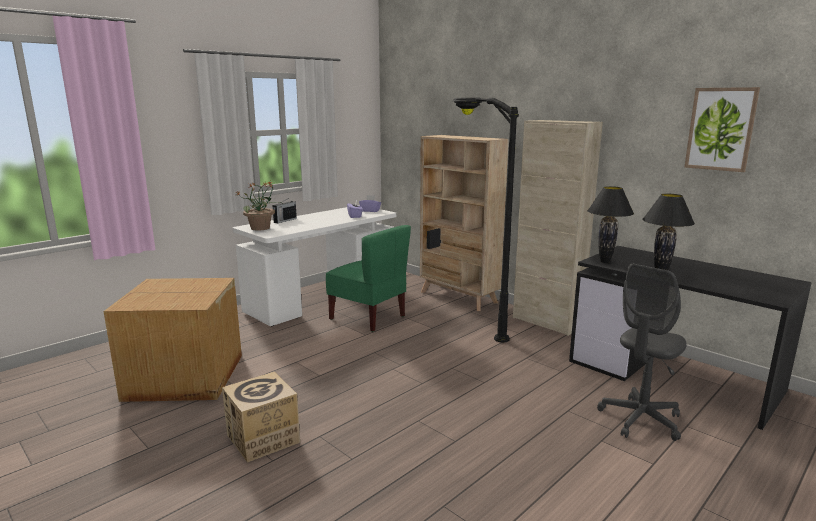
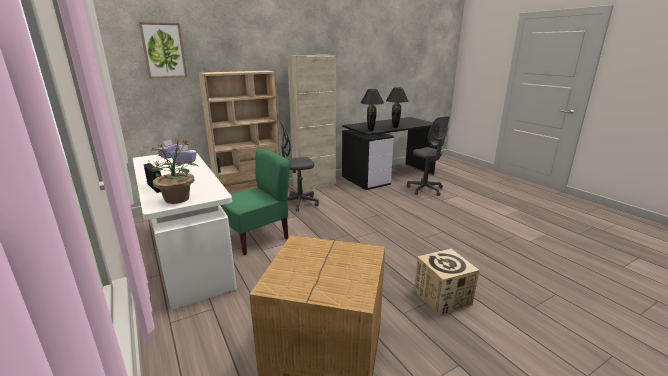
camera: 75 degrees left, 5 degrees up
(472, 323) = (299, 203): black floor lamp -> grey office chair
(721, 129) = (376, 56): picture -> picture (164, 50)

